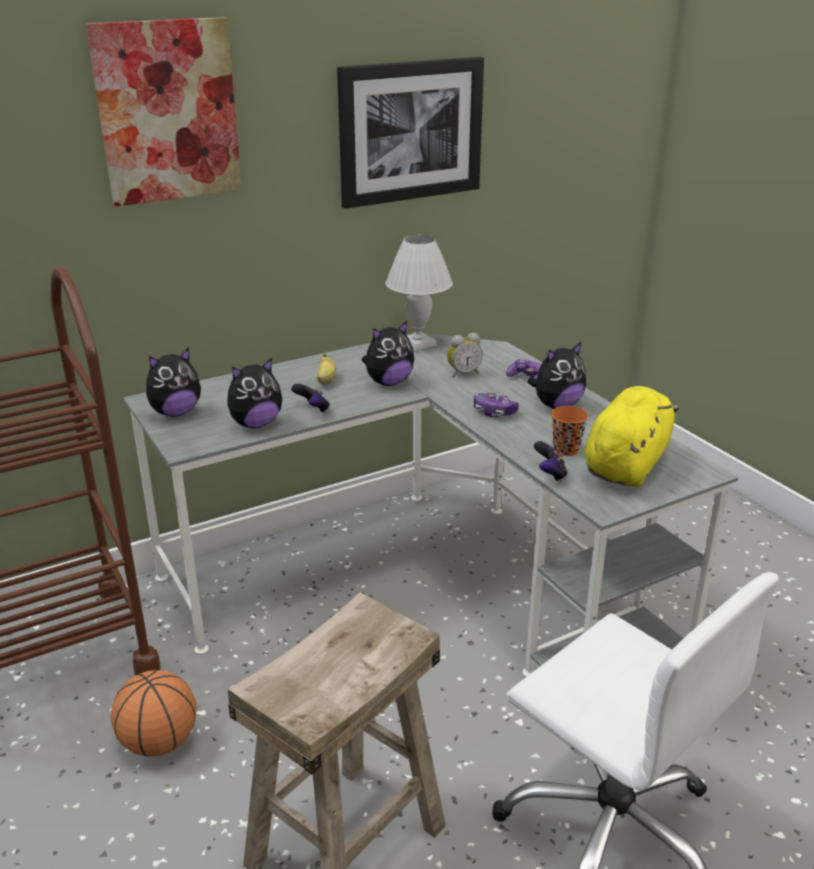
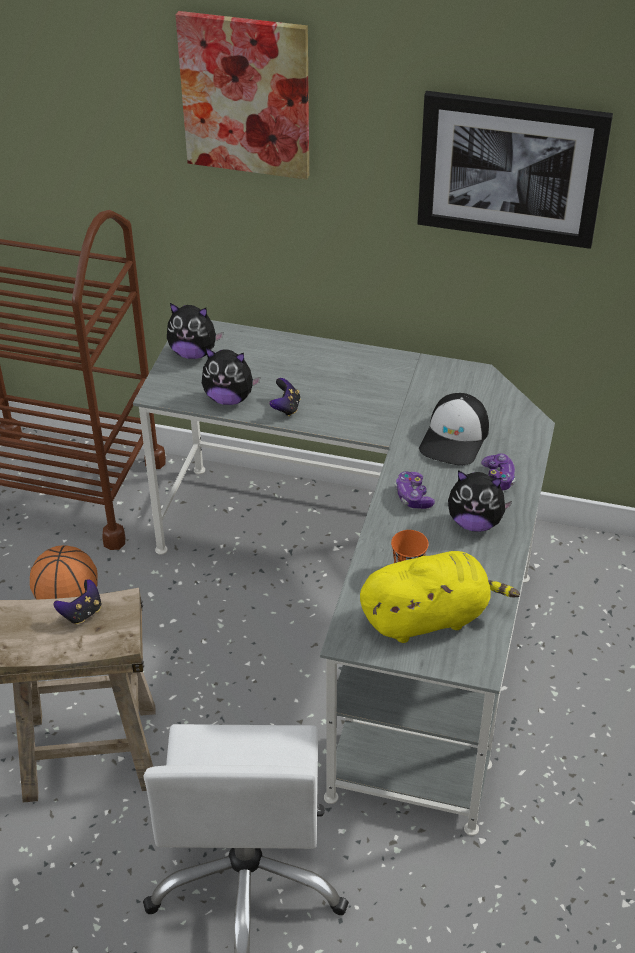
camera: 45 degrees right, 15 degrees up
(326, 380) = (337, 381): banana -> none
(388, 382) = (381, 412): plush toy -> none
(418, 344) = (470, 380): white table lamp -> none
(463, 373) = (455, 438): alarm clock -> cap
(550, 474) = (357, 585): game controller -> game controller (82, 613)

